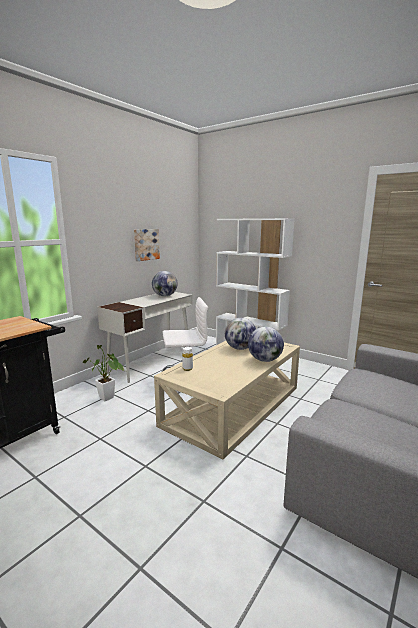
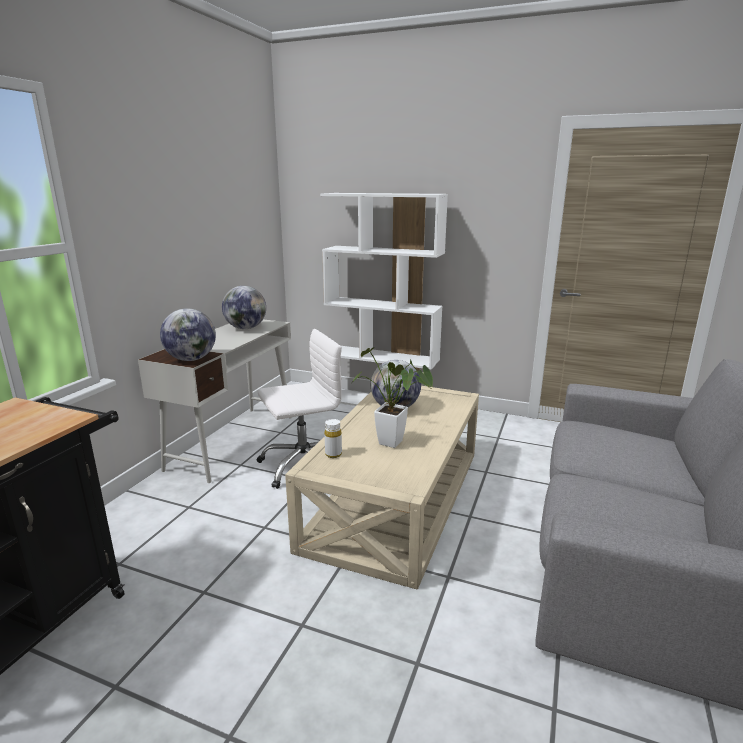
camera: 15 degrees left, 5 degrees up
(108, 399) = (186, 518): potted plant -> potted plant (395, 444)
(146, 244) = (205, 241): picture -> none
(264, 360) = (442, 424): globe -> globe (191, 359)

